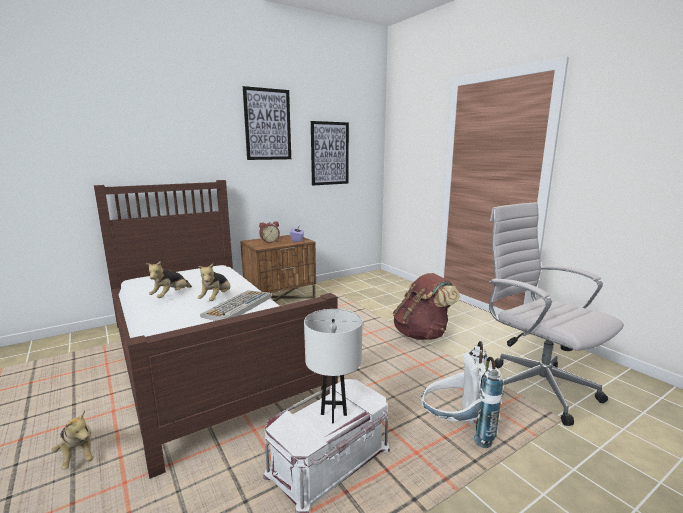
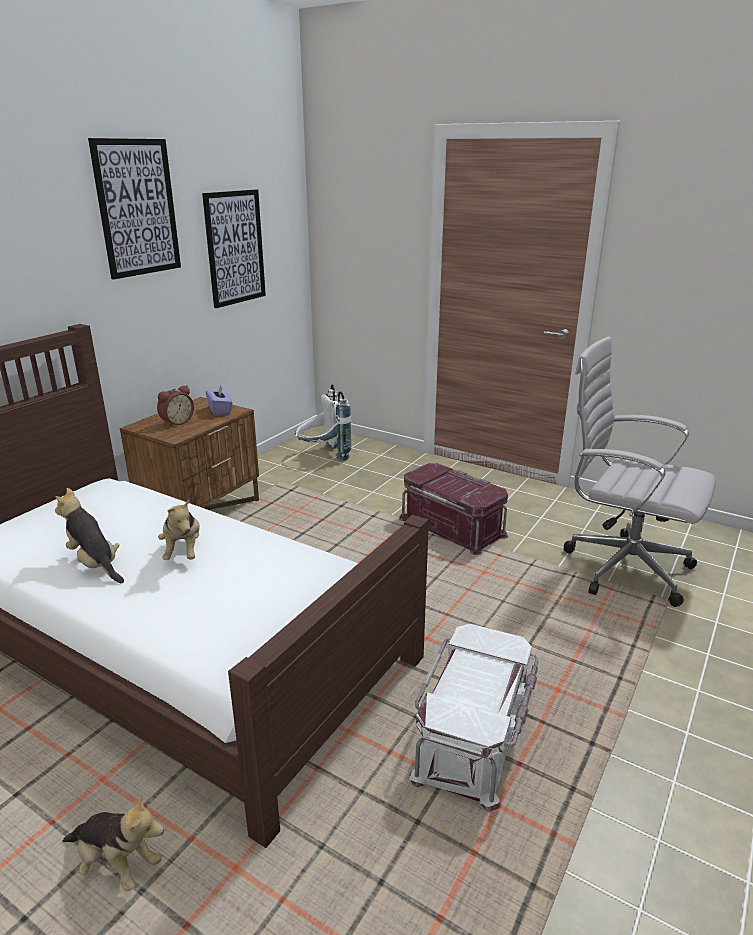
camera: 25 degrees left, 10 degrees up
(171, 296) = (95, 564): plush toy -> plush toy turned 135 degrees clockwise
(237, 307) = (236, 558): keyboard -> none
(333, 414) = (483, 678): white table lamp -> none
(422, 334) = (453, 526): brown backpack -> red storage box
(456, 431) = (578, 649): white backpack -> white backpack (323, 456)

